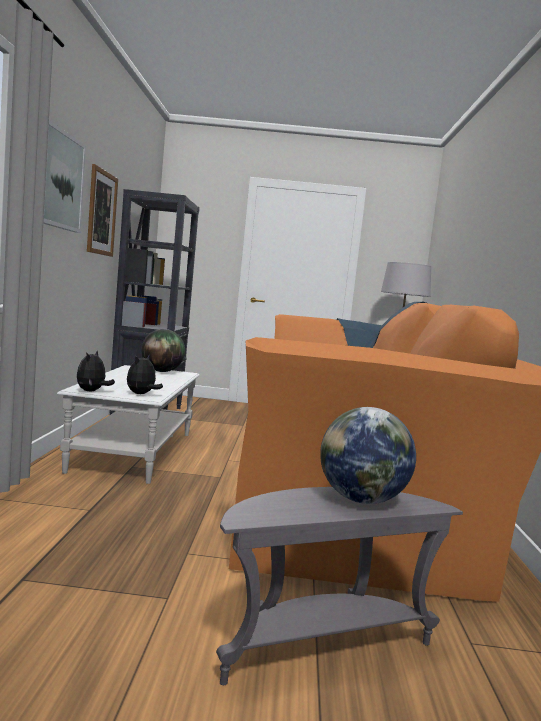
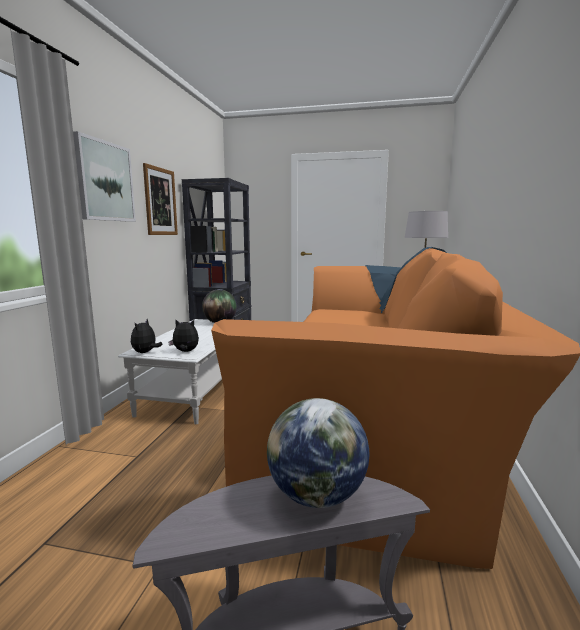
camera: 10 degrees right, 5 degrees up
(141, 394) = (185, 351): plush toy -> plush toy turned 60 degrees clockwise

